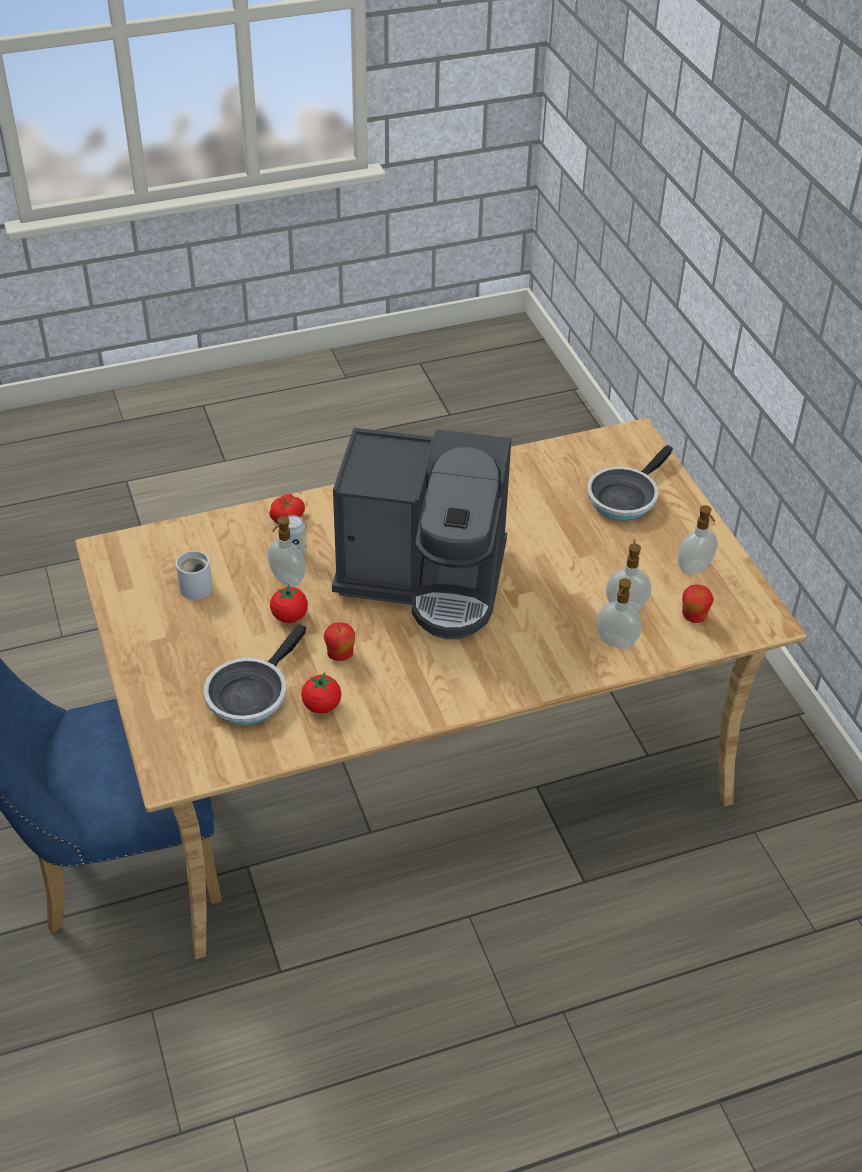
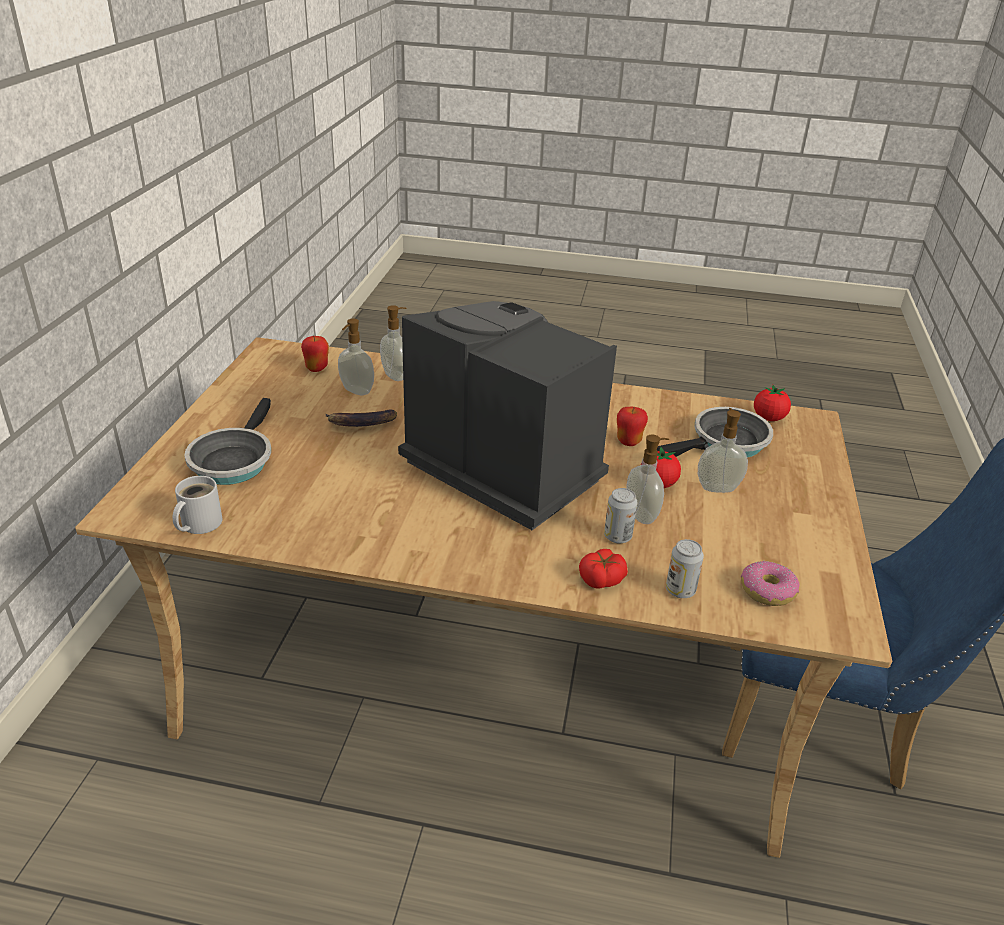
camera: 150 degrees left, 10 degrees down
(168, 554) = (768, 591): none -> donut
(197, 585) = (743, 545): white mug -> white mug (198, 524)
(230, 530) = (680, 590): none -> can
(322, 706) = (666, 417): tomato -> tomato (768, 418)
(578, 572) = (361, 423): none -> banana
(624, 497) = (233, 460): frying pan -> frying pan turned 120 degrees clockwise
(695, 569) = (265, 392): soap dispenser -> soap dispenser (717, 487)

